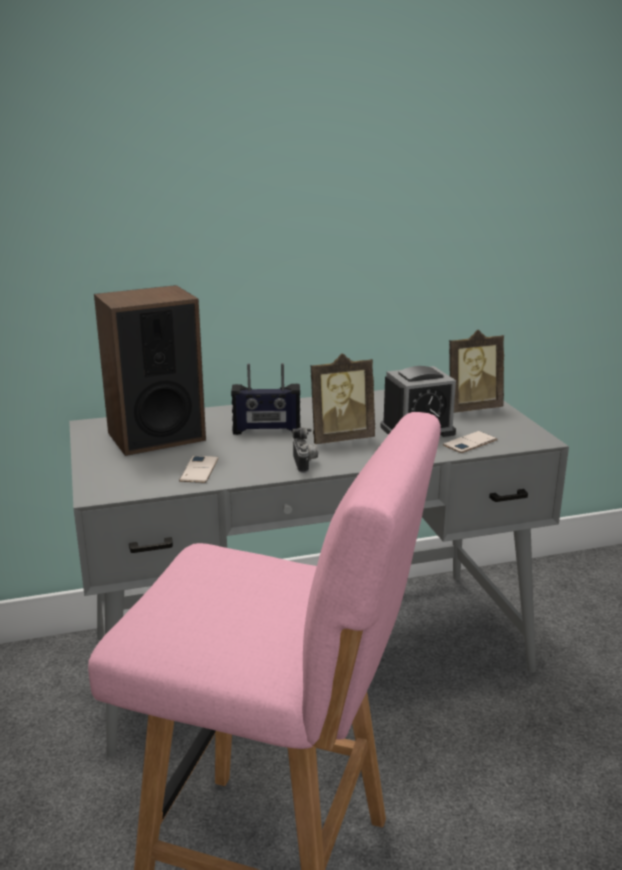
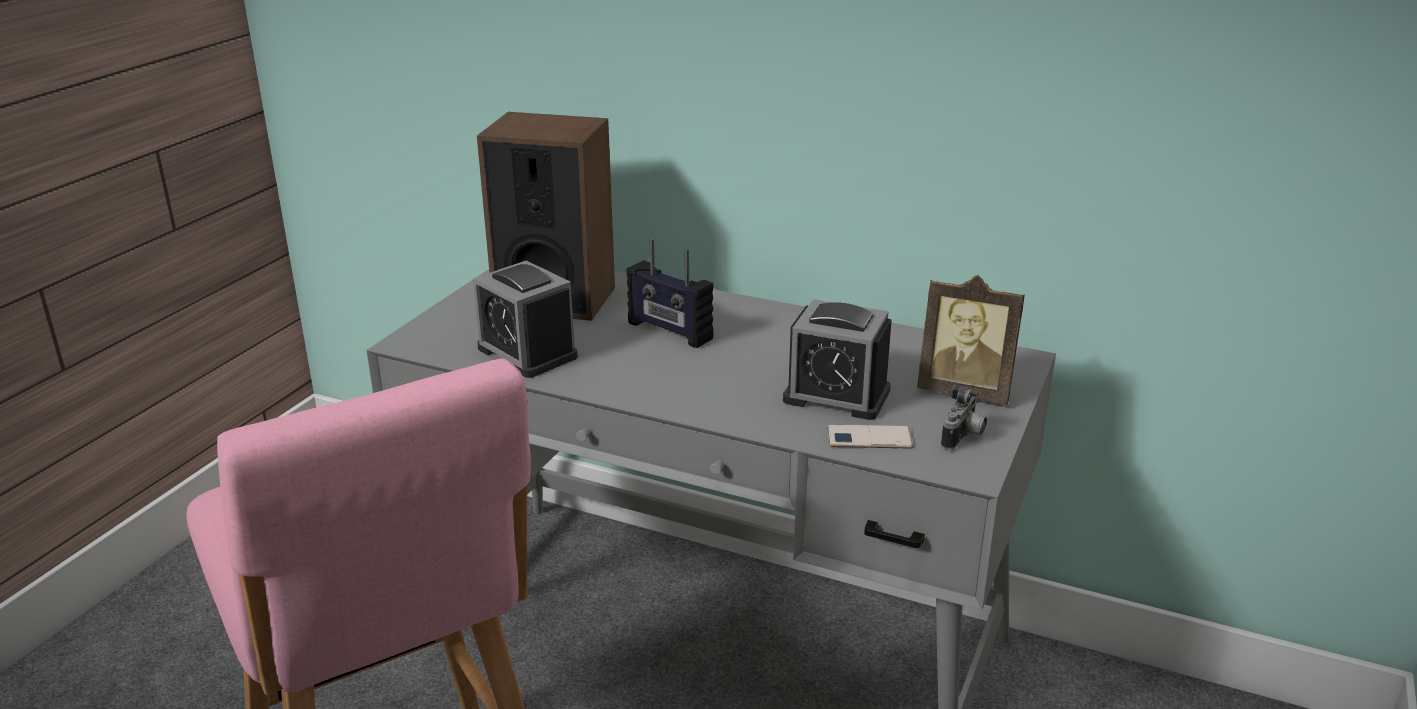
camera: 40 degrees right, 5 degrees up
(199, 470) = (527, 352): phone -> alarm clock
(305, 464) = (635, 388): camera -> camera (963, 438)
(340, 438) = (728, 371): picture frame -> none

